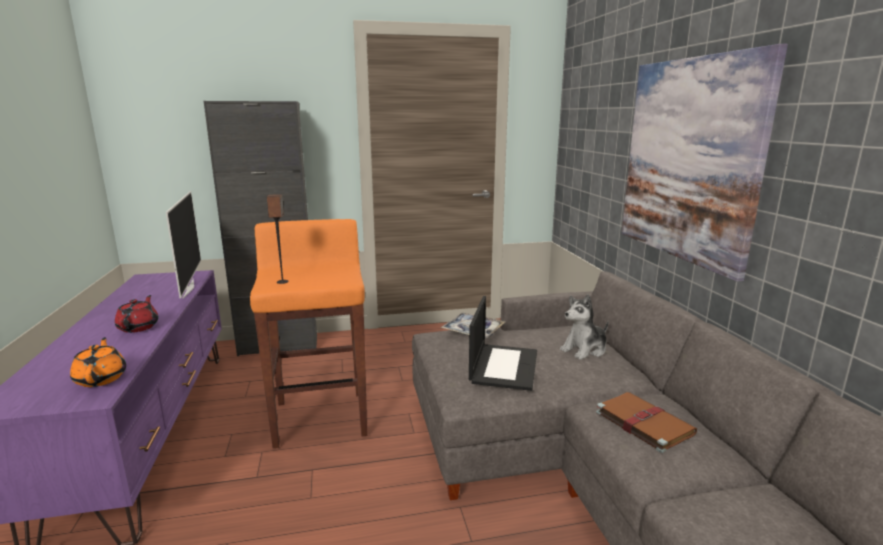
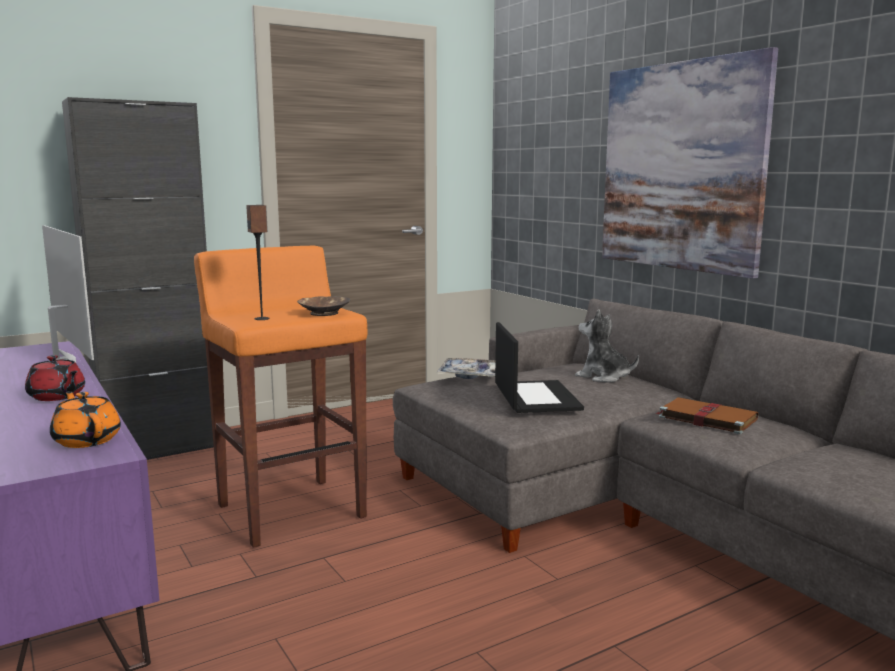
camera: 20 degrees left, 5 degrees down
(139, 327) = (57, 396): red teapot -> red teapot turned 150 degrees clockwise
(333, 279) = (324, 313): none -> brown bowl
(585, 350) = (603, 377): plush toy -> plush toy turned 90 degrees clockwise

